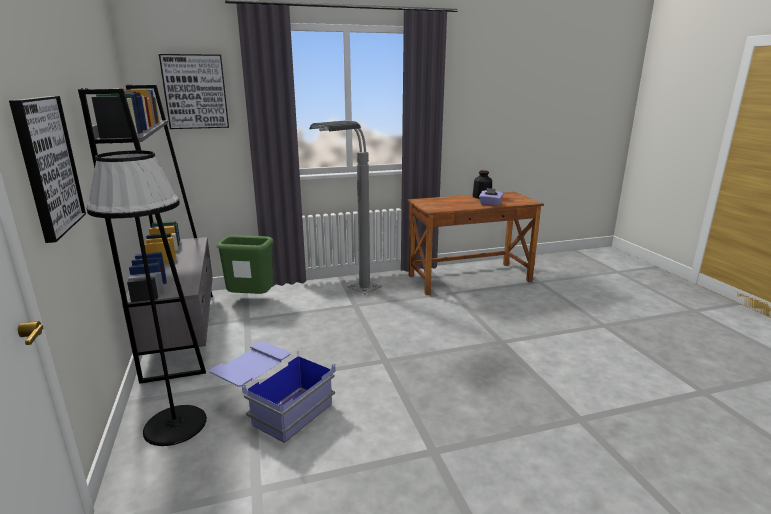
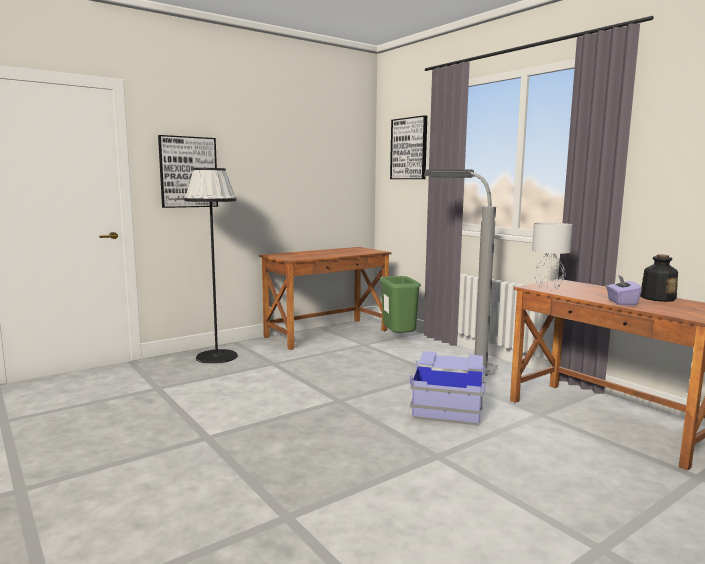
camera: 70 degrees right, 10 degrees down
(182, 332) = (326, 333): grey bookcase -> brown desk
(274, 405) = (248, 375): blue storage box -> blue storage box (448, 403)
(439, 207) = (547, 288): none -> grey table lamp

